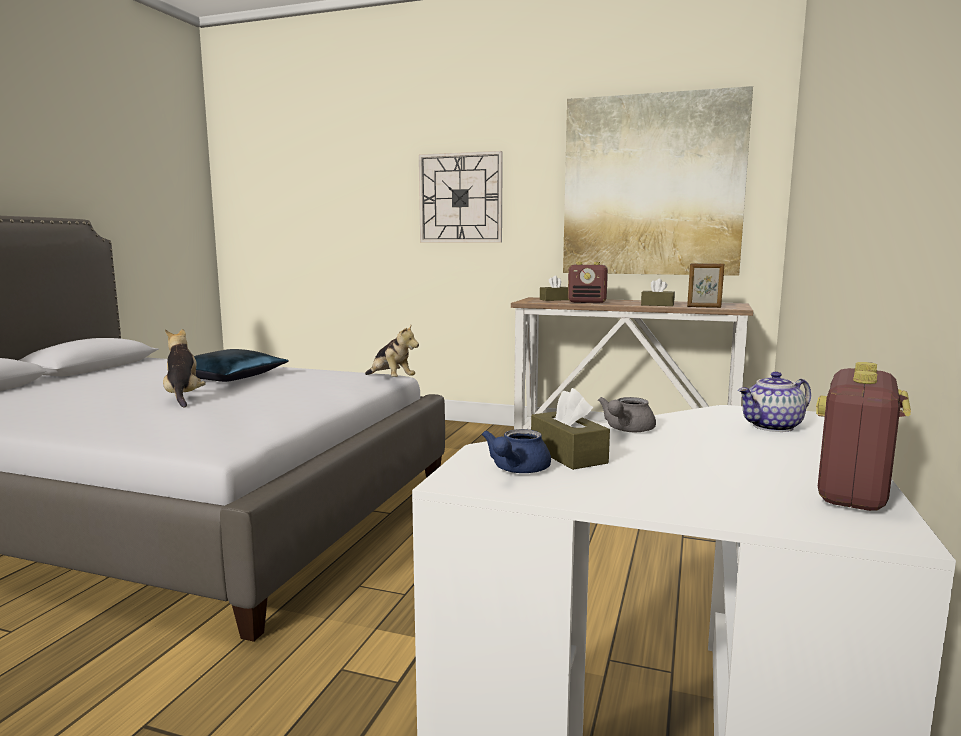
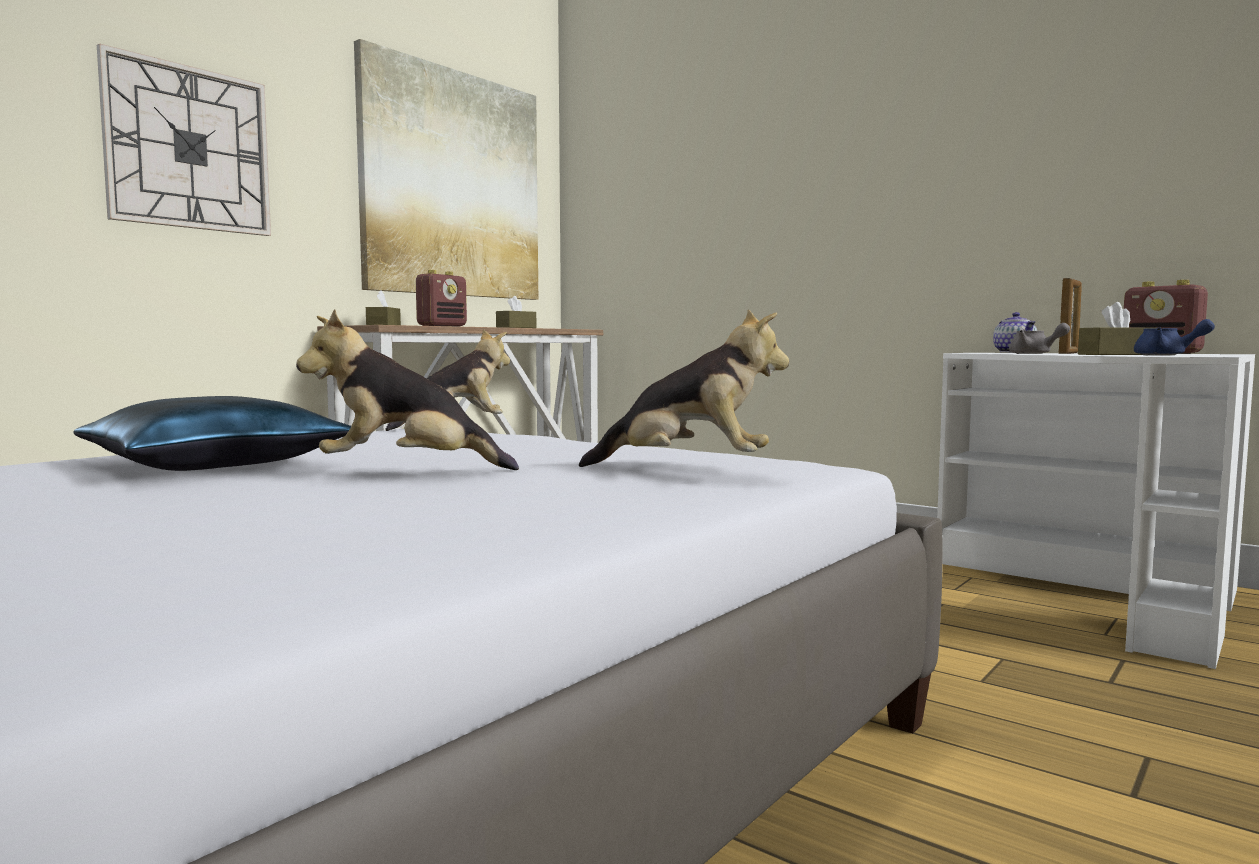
camera: 70 degrees left, 5 degrees down
(173, 426) = (688, 469): none -> plush toy
(704, 307) = (560, 328): picture frame -> picture frame (1068, 353)

